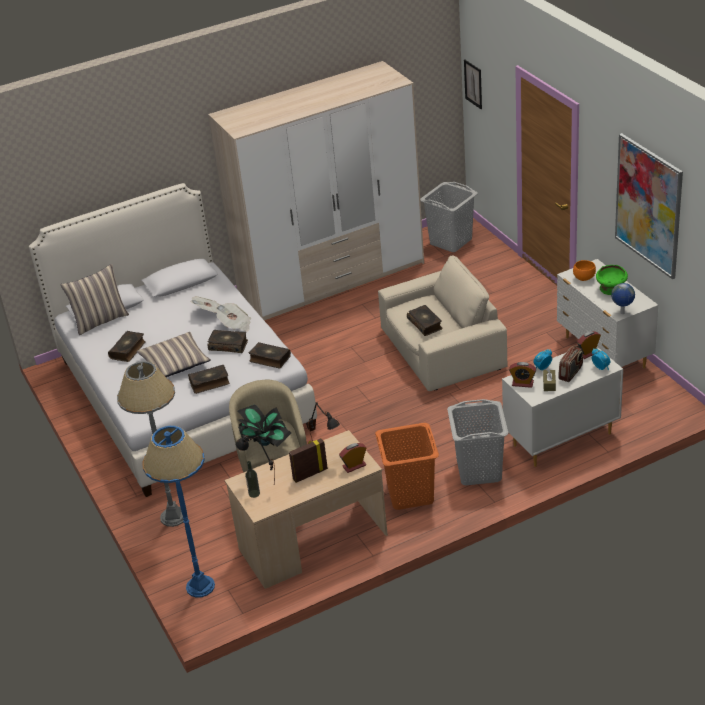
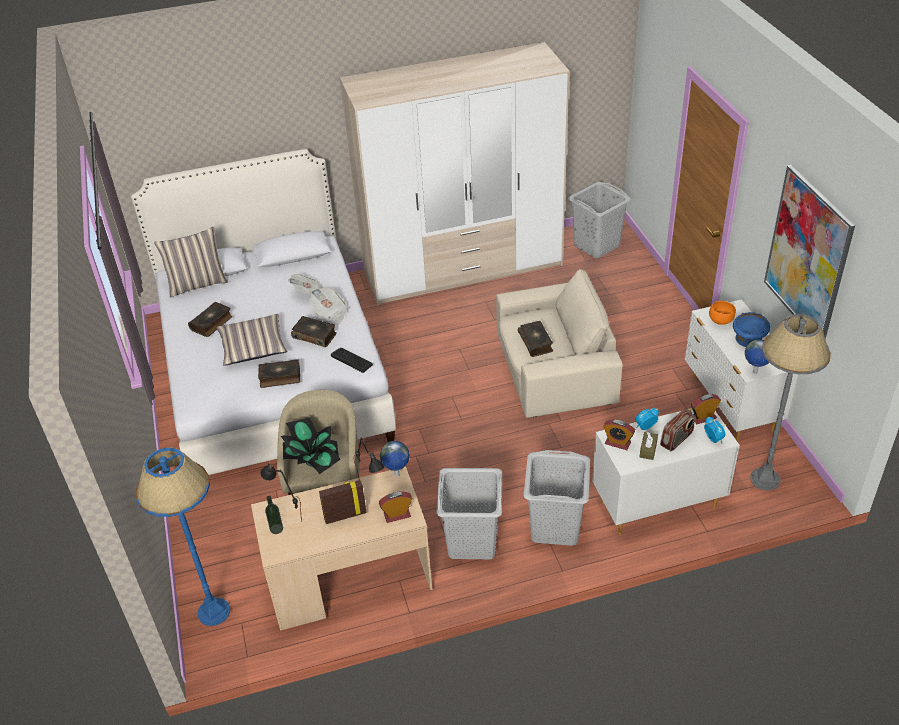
camera: 10 degrees right, 5 degrees up
(174, 517) = (215, 518): grey floor lamp -> grey floor lamp (765, 479)
(269, 359) = (352, 360): book -> keyboard
(343, 437) = (397, 475): none -> globe
(411, 494) = (472, 542): orange laundry basket -> grey laundry basket
(473, 84) = (643, 80): picture -> none
(611, 290) = (748, 341): green bowl -> blue bowl

